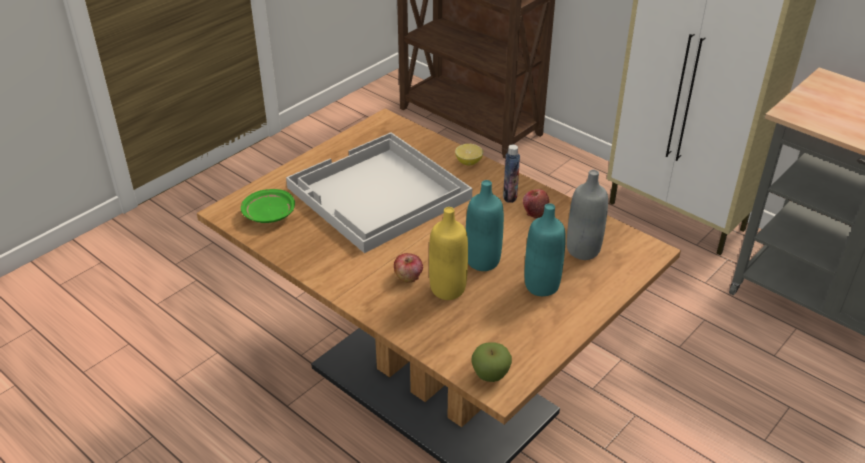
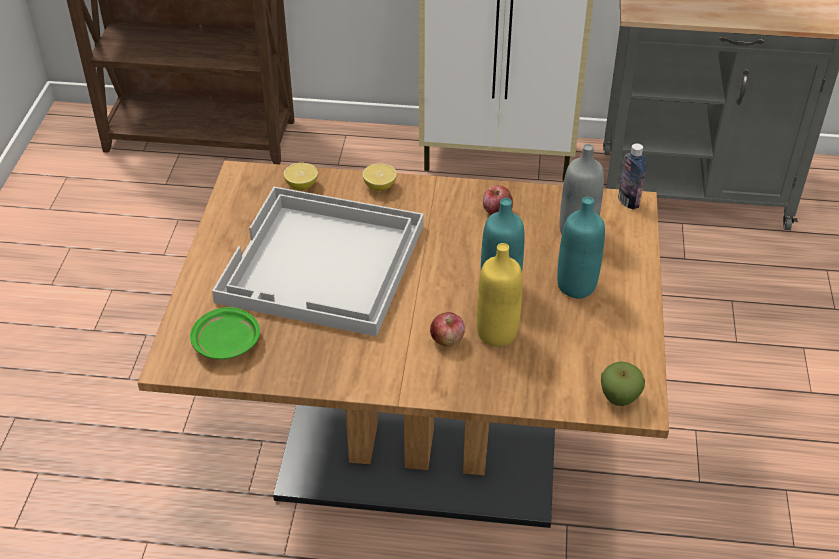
camera: 35 degrees left, 5 degrees up
(417, 141) = (301, 185): none -> lemon
(510, 196) = (457, 206): bottle -> bottle (628, 201)

